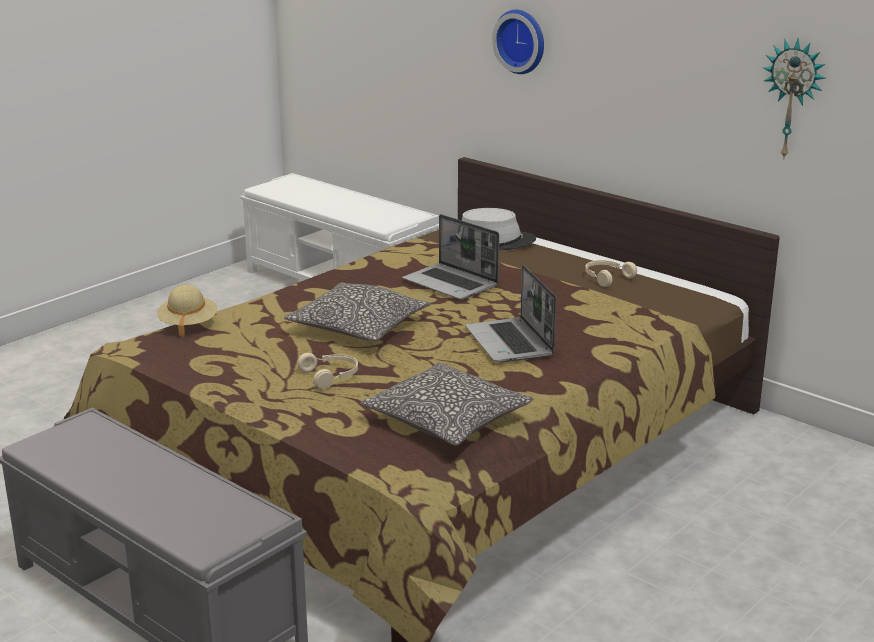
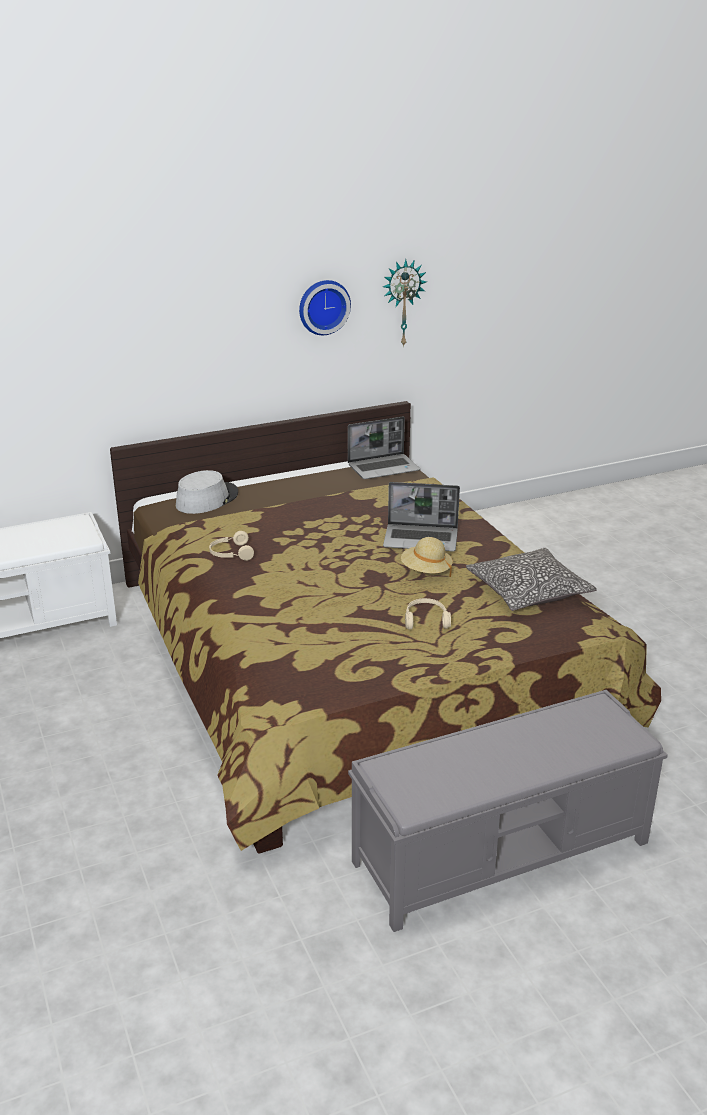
camera: 65 degrees left, 5 degrees up
(188, 324) = (259, 668): beige hat -> beige hat (426, 571)
(358, 327) = (341, 589): pillow -> none
(451, 284) = (290, 534): laptop -> laptop (384, 468)
(522, 41) = (158, 323): wall clock -> wall clock (323, 306)
(606, 278) = (325, 482): beige headphones -> beige headphones (230, 553)

